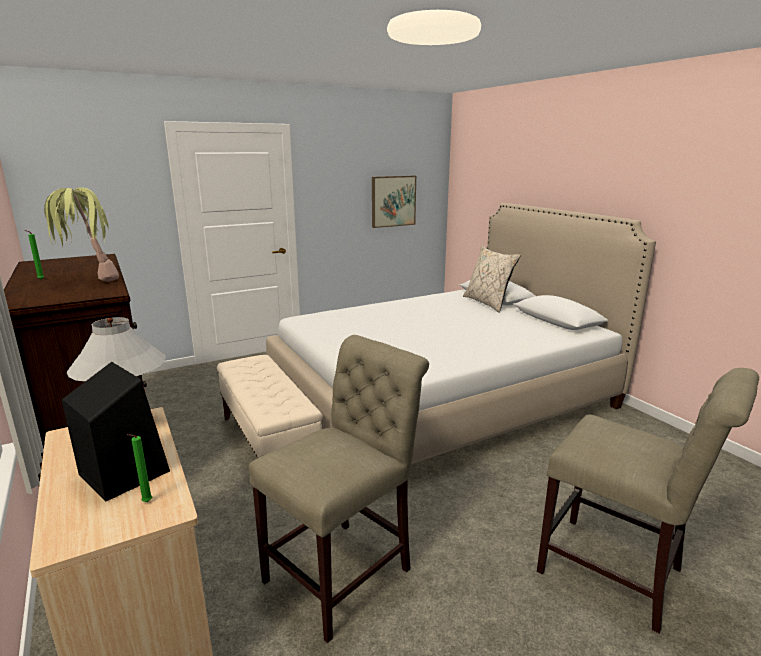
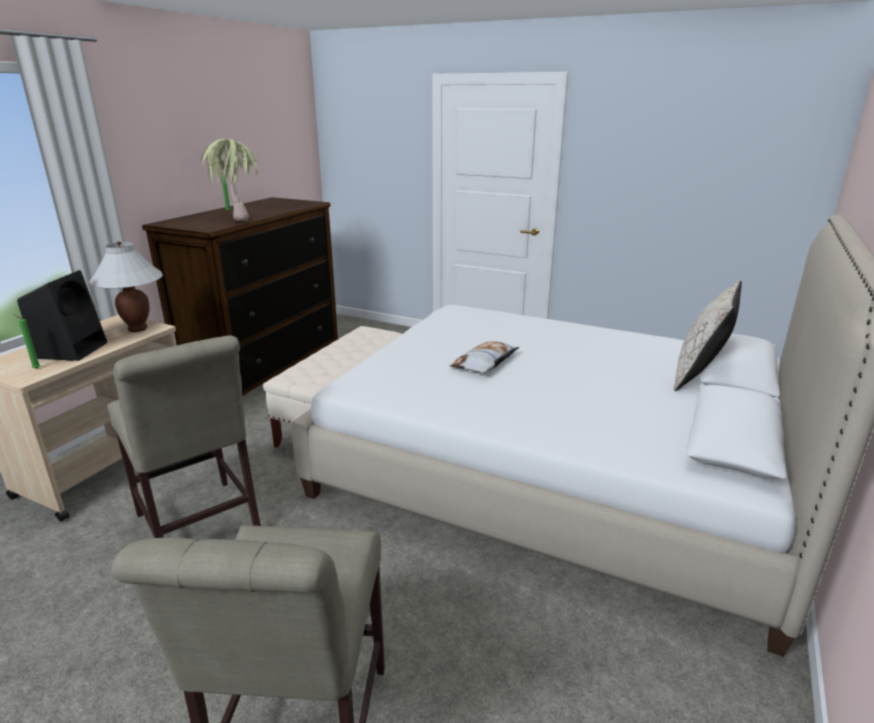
camera: 55 degrees right, 5 degrees up
(345, 571) = (200, 529): beige chair -> beige chair turned 45 degrees clockwise
(393, 201) = (716, 188): picture -> none
(404, 336) = (485, 363): none -> pillow

